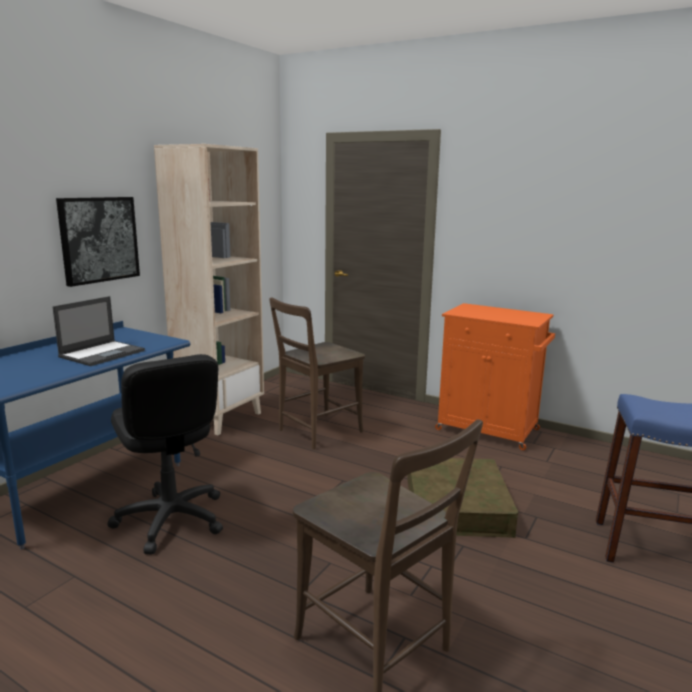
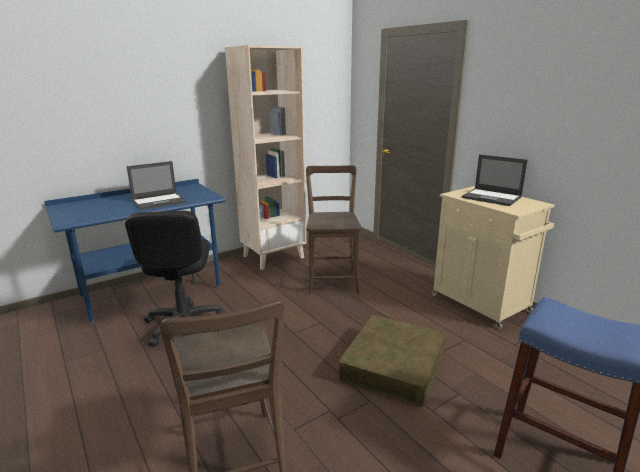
camera: 25 degrees right, 5 degrees up
(99, 239) = (179, 119): picture -> none
(316, 432) = (332, 279): brown chair -> brown chair turned 105 degrees clockwise
(489, 430) = (481, 304): orange cabinet -> beige cabinet
(494, 313) = (492, 197): none -> laptop

